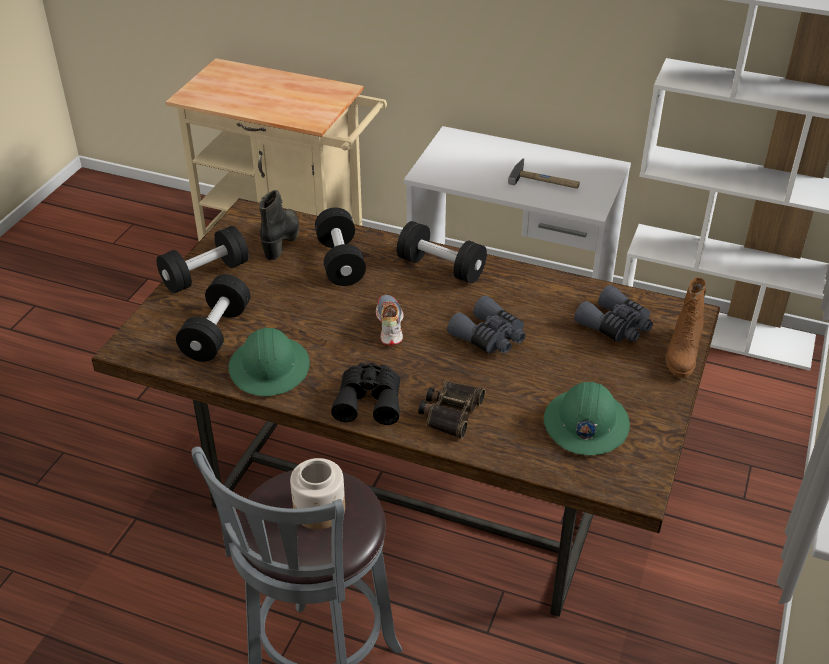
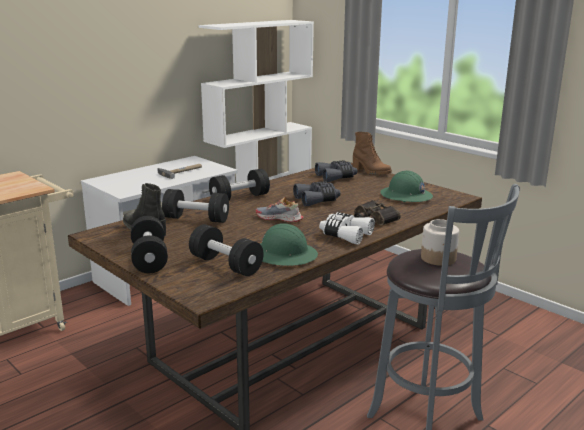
camera: 65 degrees left, 20 degrees down
(369, 400) = (345, 235): black binoculars -> white binoculars

